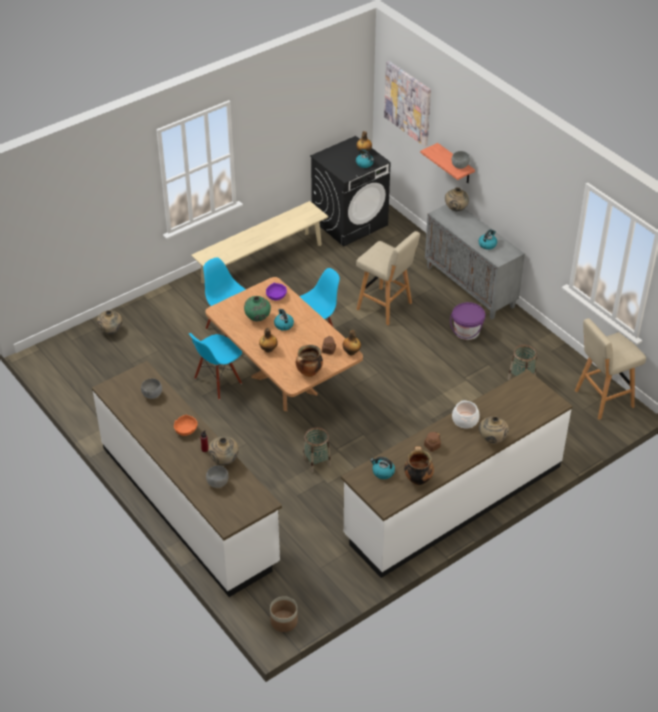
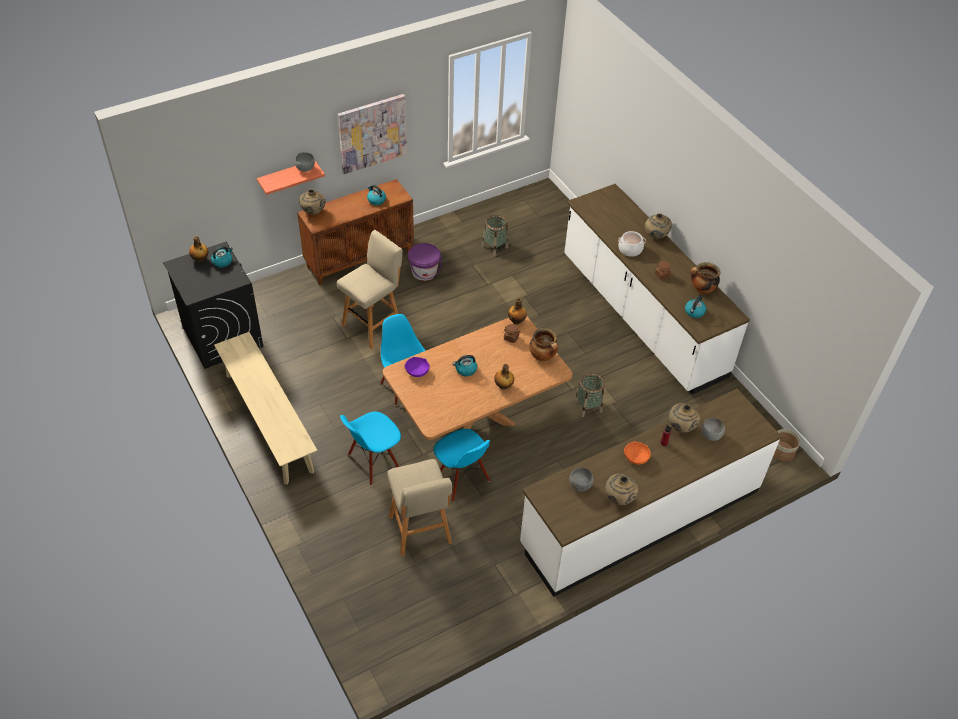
camera: 85 degrees left, 5 degrees up
(111, 331) = (353, 584): beige vase -> beige vase (618, 499)
(258, 319) = (452, 390): green vase -> none
(408, 102) = (201, 174): picture -> picture (372, 133)
(471, 287) = (359, 258): grey cabinet -> brown cabinet
(602, 399) = (528, 203): beige stool -> beige stool (420, 532)

